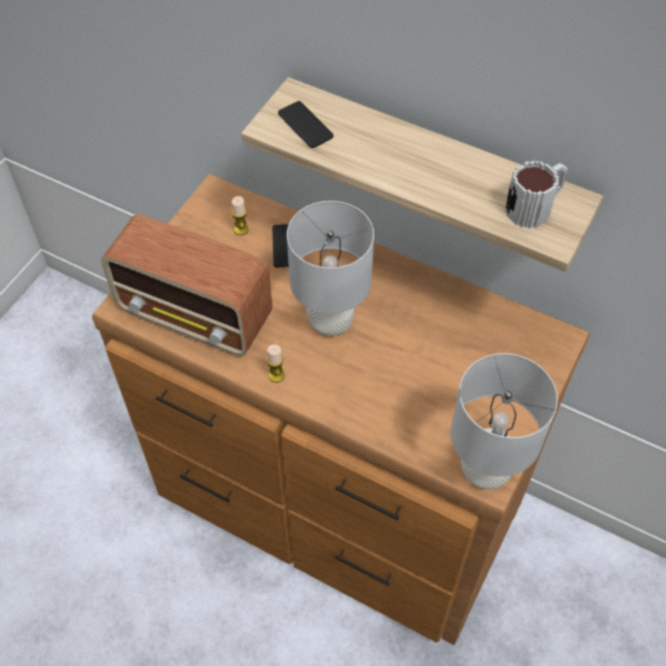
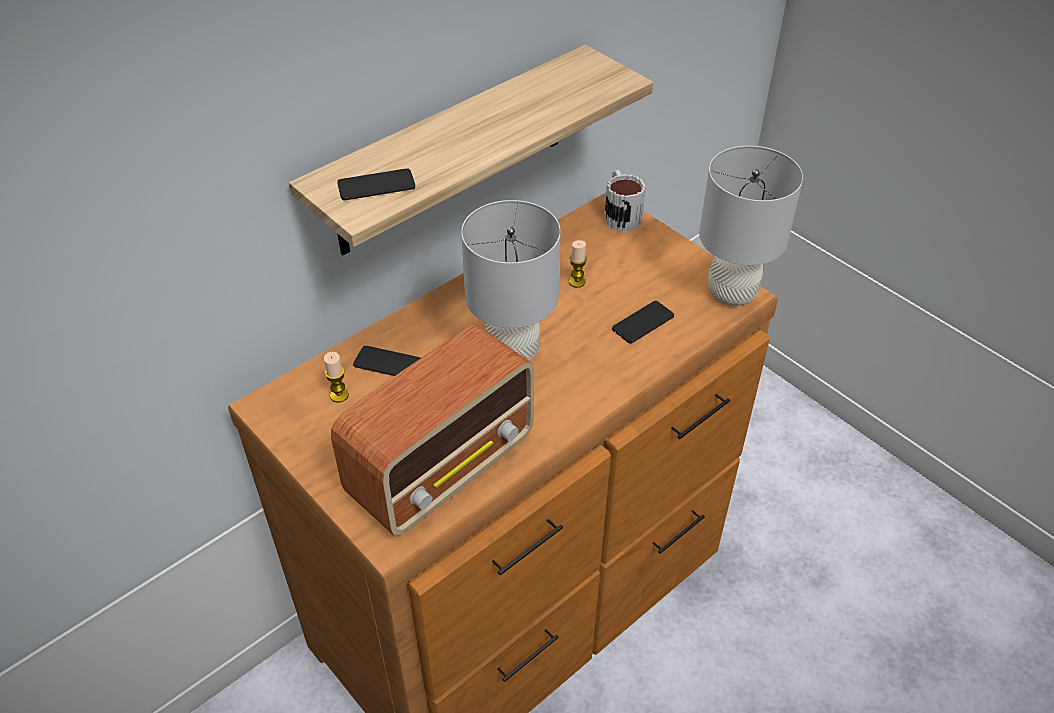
camera: 70 degrees left, 10 degrees down
(276, 375) = (561, 415): candle -> candle (577, 282)
(411, 406) = (643, 322): none -> phone
(535, 206) = (579, 79): mug -> mug (620, 214)

